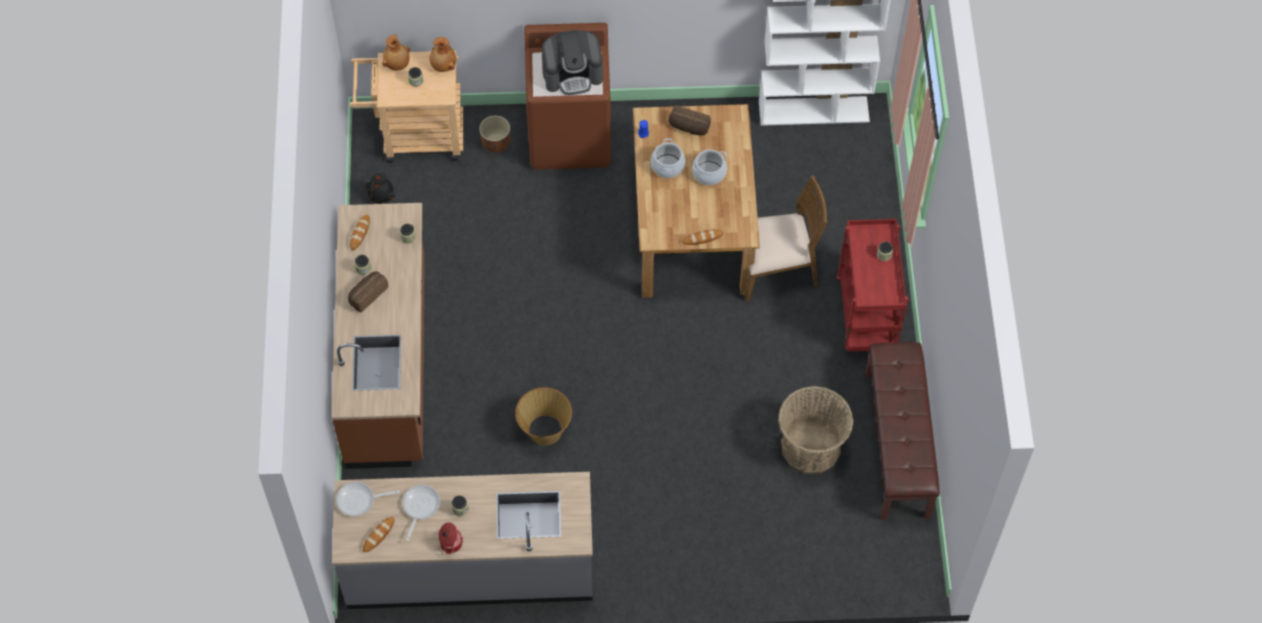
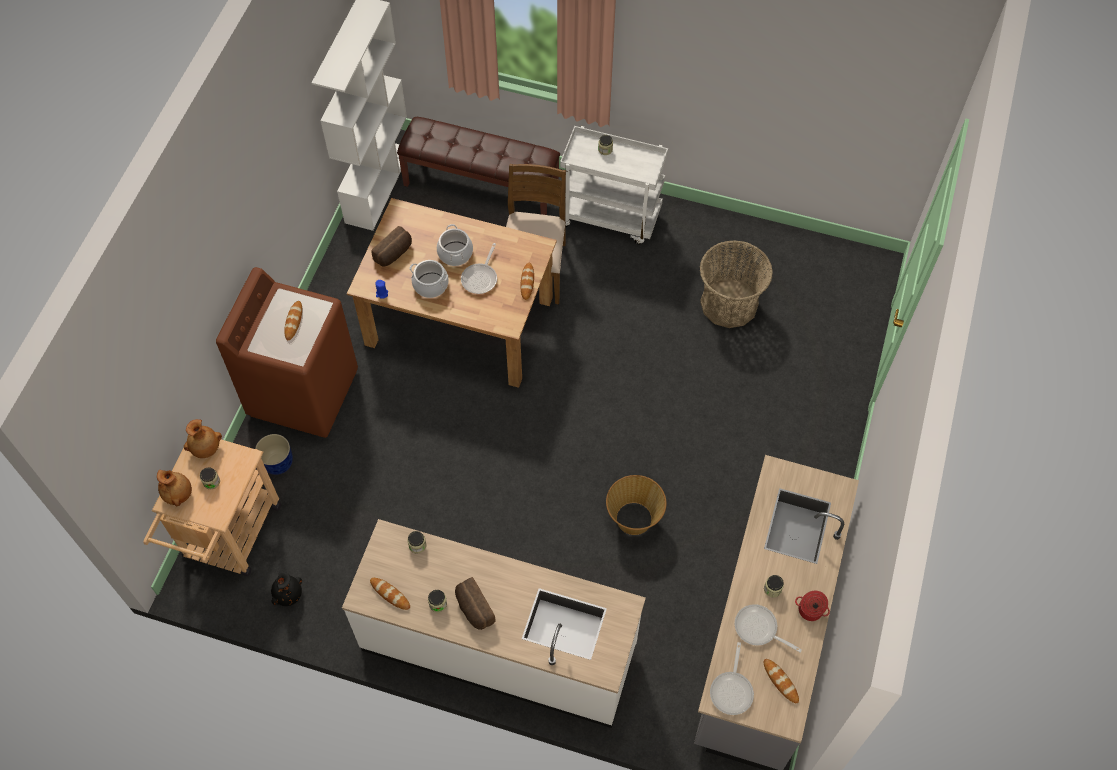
camera: 70 degrees left, 0 degrees up
(389, 363) = (499, 646): brown counter -> white counter
(496, 143) = (277, 462): brown planter -> blue planter
(572, 74) = (293, 321): coffee machine -> bread
(692, 201) = (481, 278): none -> frying pan
(867, 315) = (611, 217): red cart -> white cart
(898, 444) = (748, 238): brown bench -> brown bench (481, 186)

